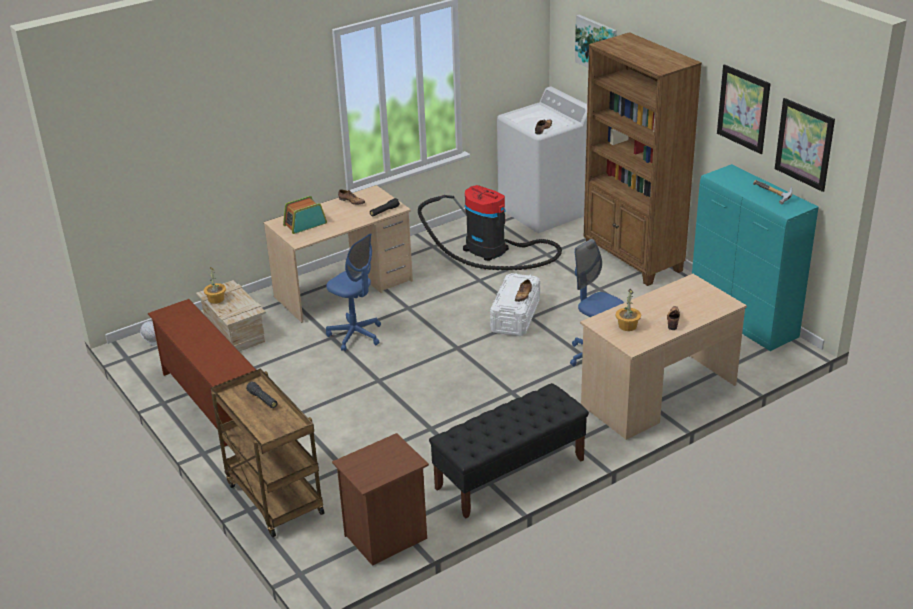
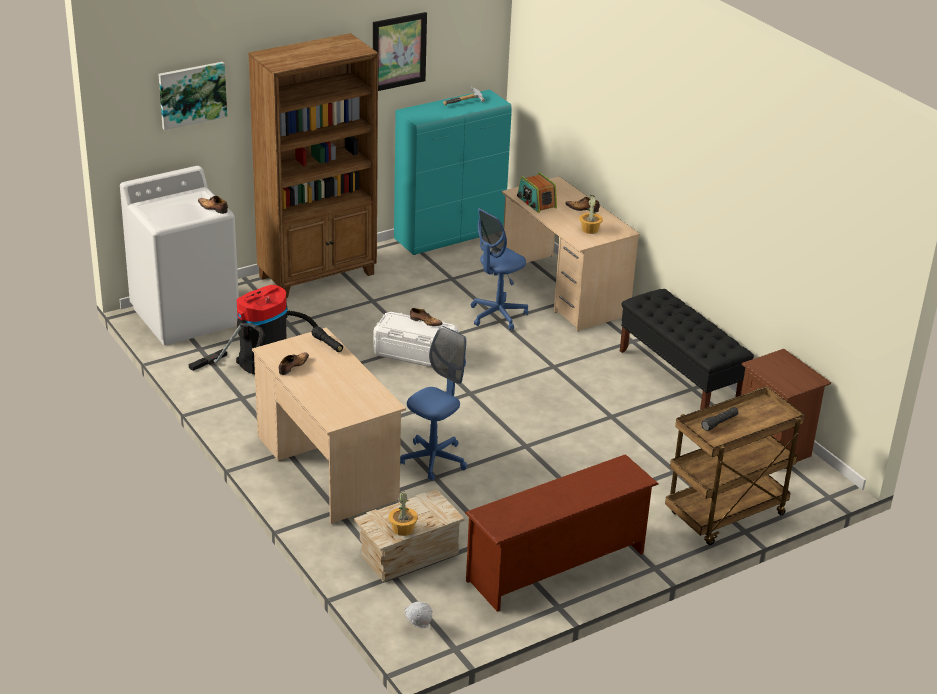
camera: 90 degrees left, 0 degrees up
(304, 224) = (344, 400): radio -> radio (536, 202)
(804, 144) = (466, 46): picture -> none

